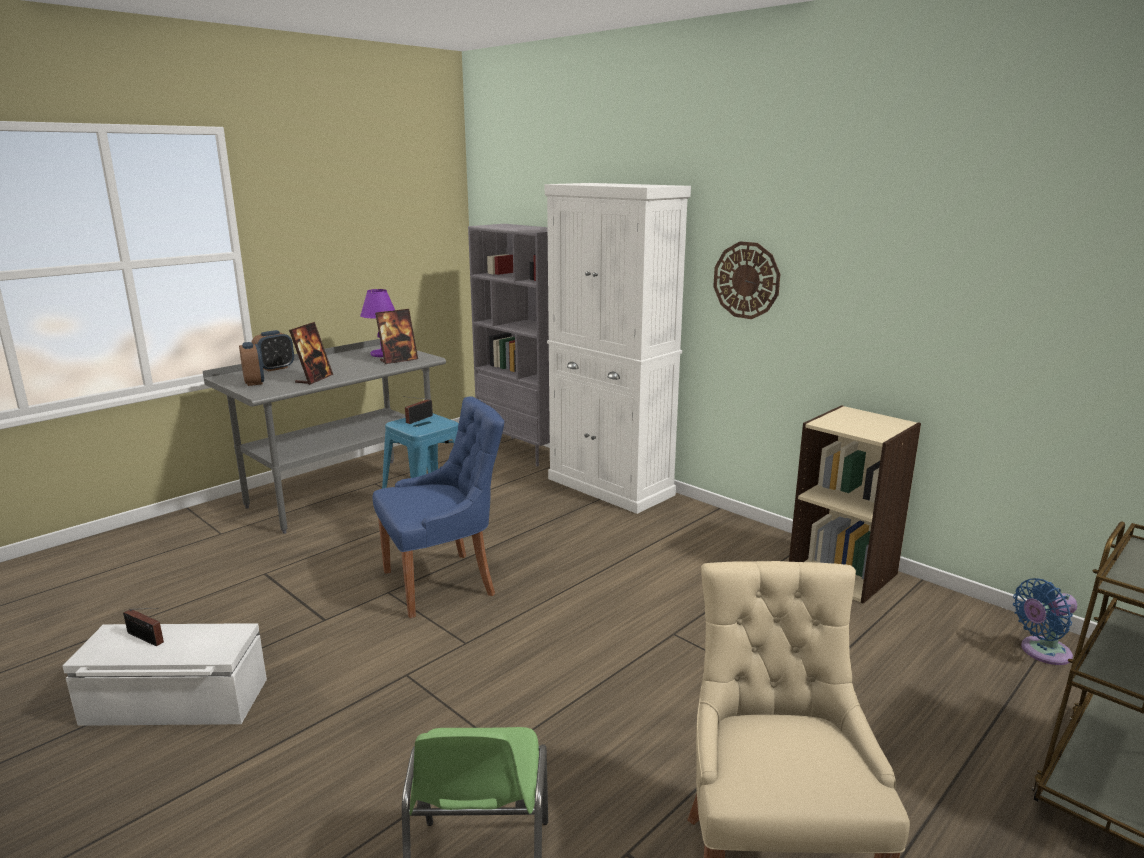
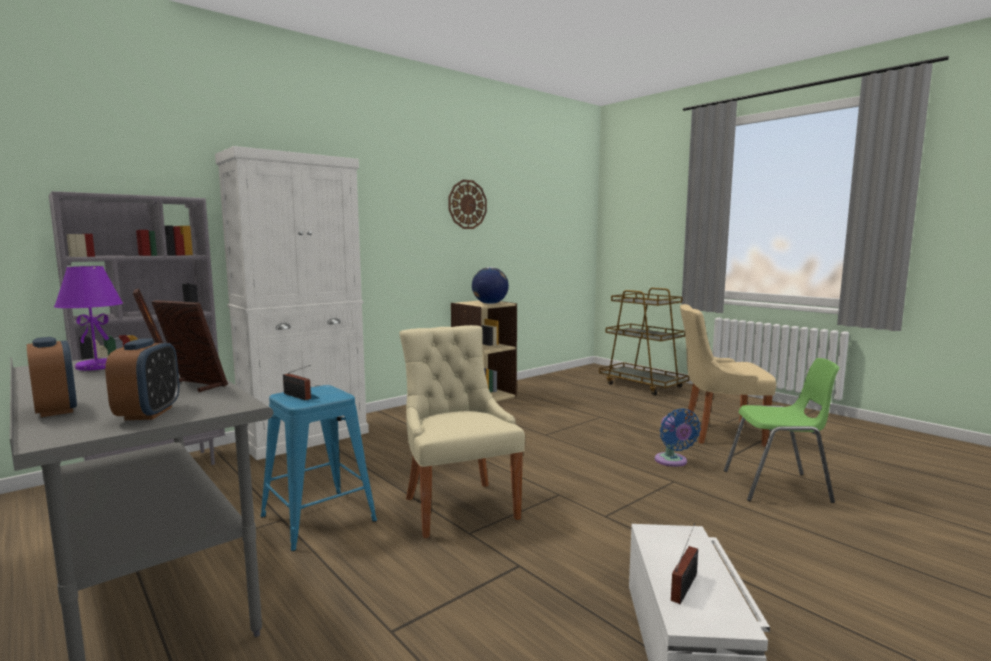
camera: 85 degrees left, 10 degrees down
(254, 382) = (149, 413): alarm clock -> alarm clock turned 105 degrees clockwise
(443, 582) = (458, 506): blue chair -> beige chair
(746, 280) = (381, 234): wall clock -> wall clock (467, 204)
(851, 426) = (490, 303): none -> globe
(1041, 652) = (559, 379): blue fan -> blue fan (672, 461)

